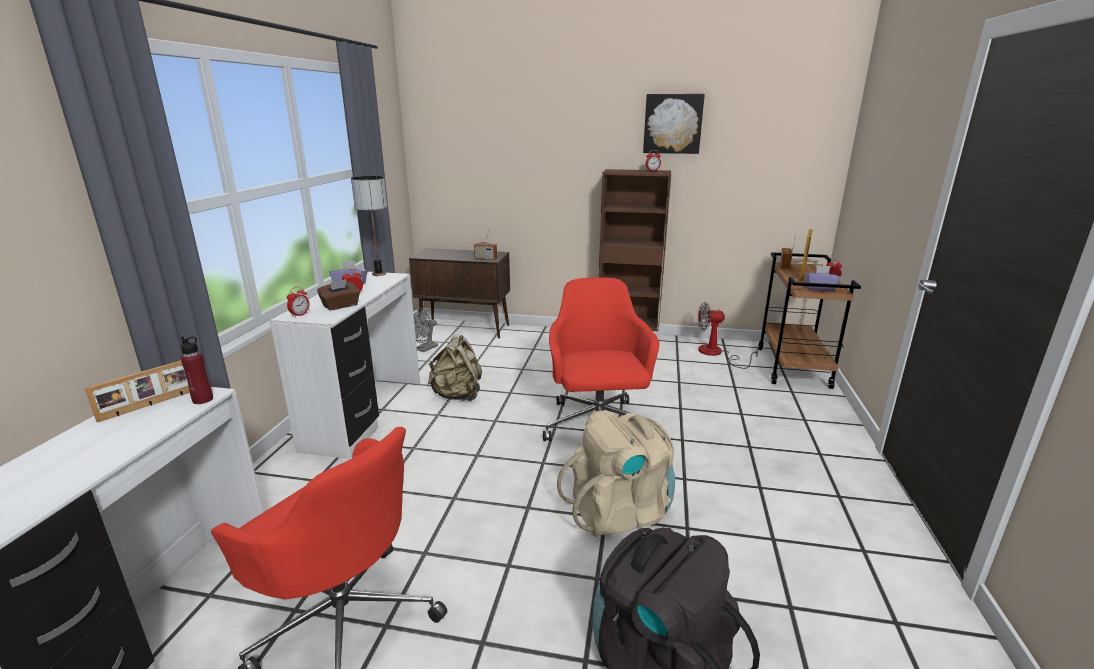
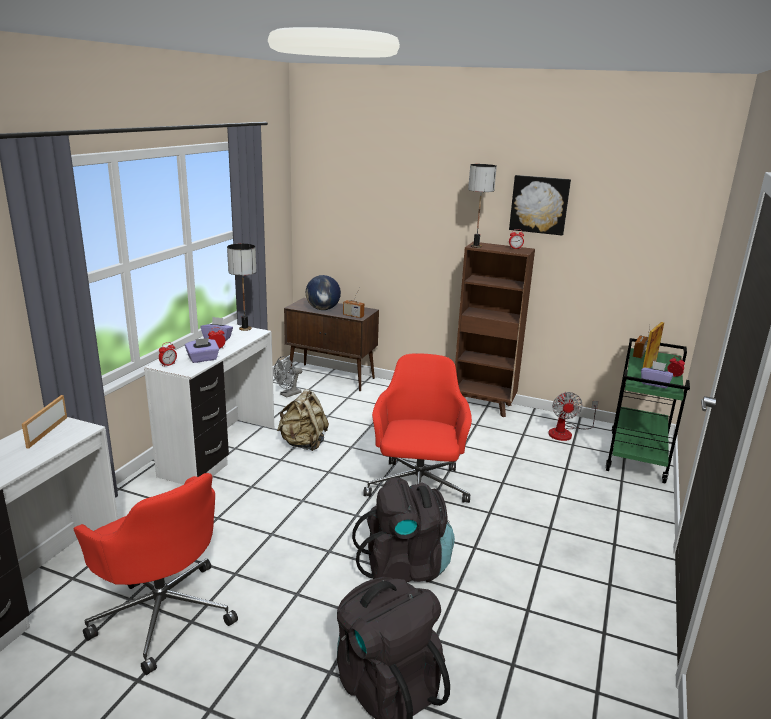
camera: 10 degrees right, 0 degrees up
(151, 405) = (46, 432): picture frame -> picture frame turned 135 degrees clockwise
(203, 399) = (81, 432): red bottle -> none
(341, 306) = (203, 359): brown tissue box -> purple tissue box
(451, 256) = (323, 309): none -> globe
(613, 171) = (475, 246): none -> table lamp
(620, 512) = (405, 566): beige backpack -> black backpack
(716, 354) = (566, 432): fan -> fan turned 105 degrees counterclockwise
(793, 368) = (637, 457): brown cart -> green cart

